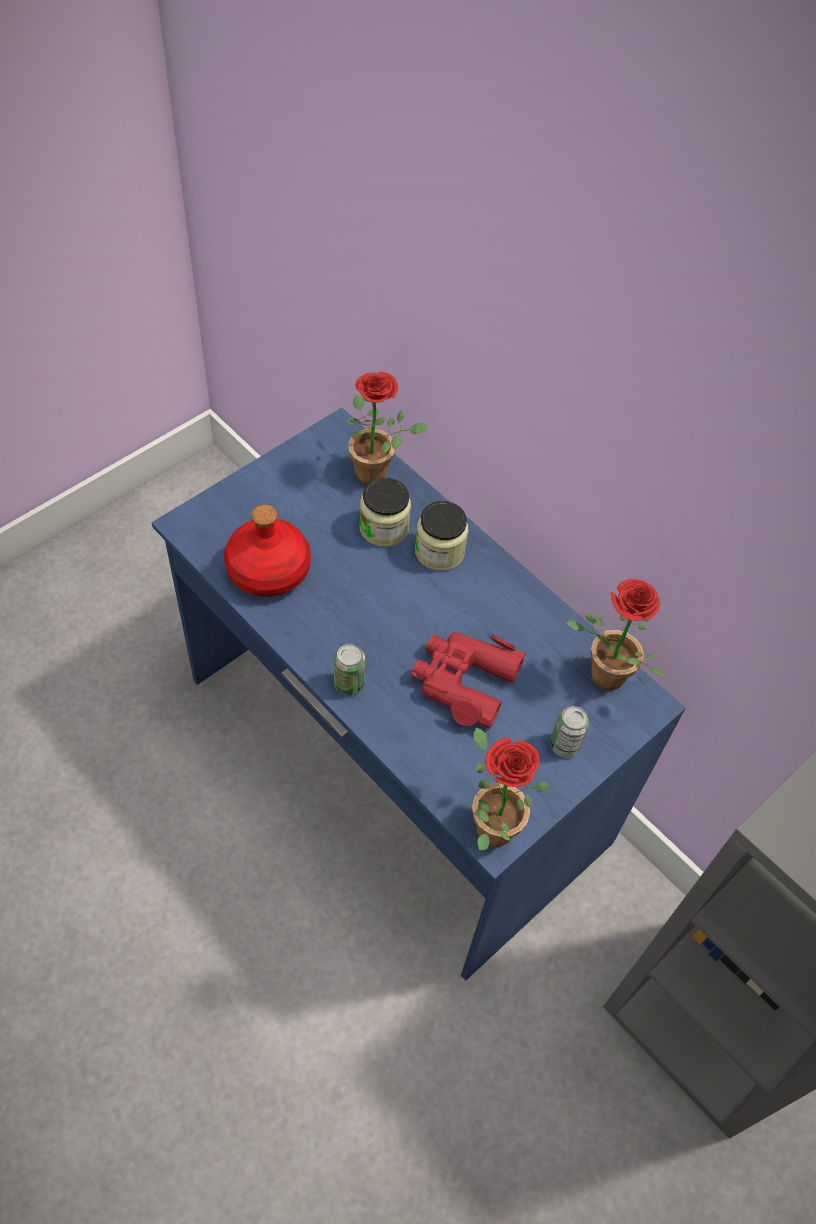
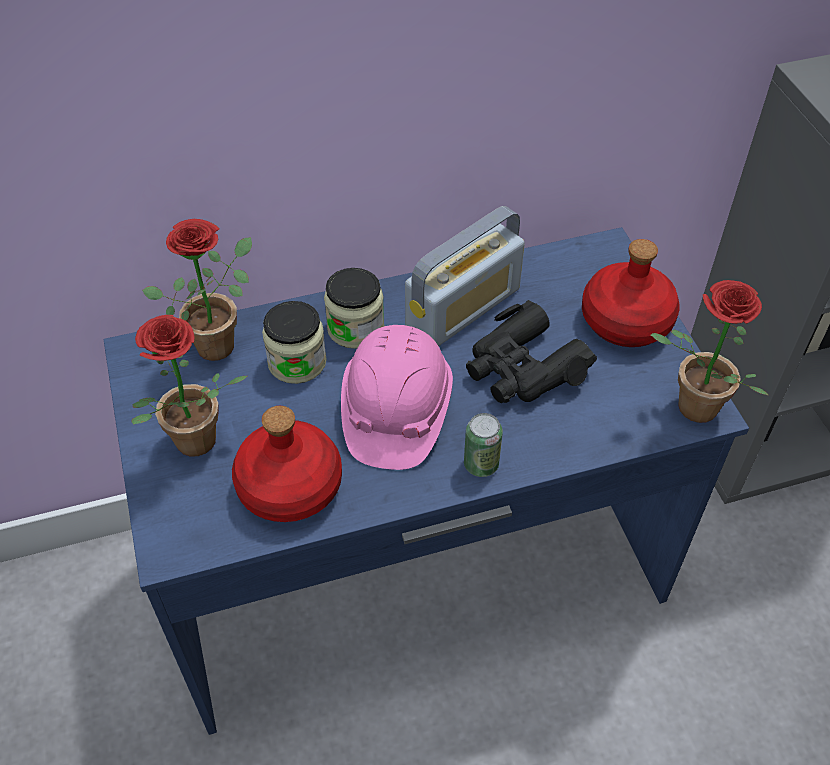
camera: 60 degrees left, 5 degrees down
(370, 609) = (395, 412): none -> pink hard hat
(464, 681) = (523, 368): red binoculars -> black binoculars
(504, 617) = (463, 309): none -> radio
(564, 745) = (627, 321): can -> red bottle
(600, 678) = (566, 268): potted plant -> potted plant (194, 448)

